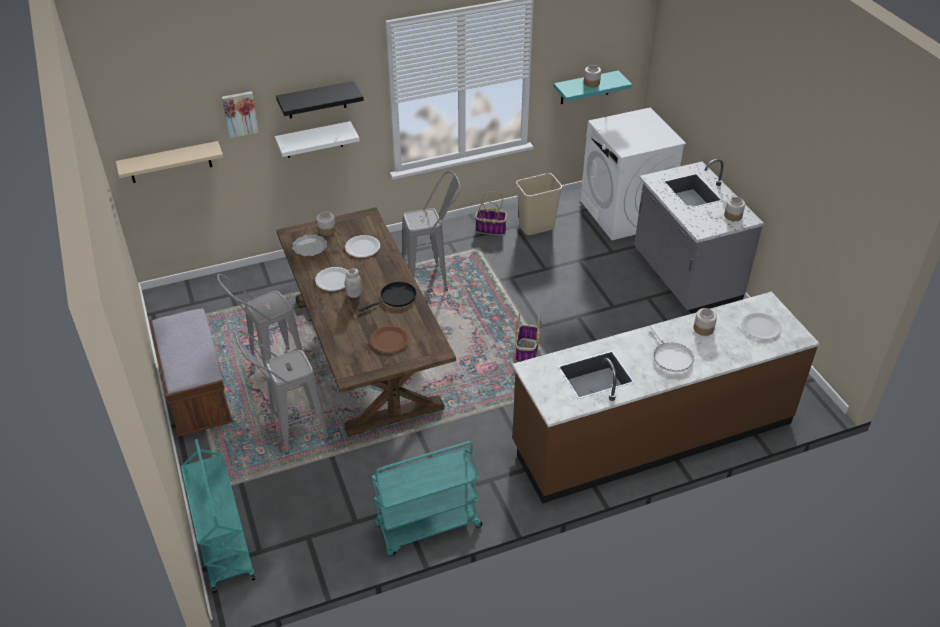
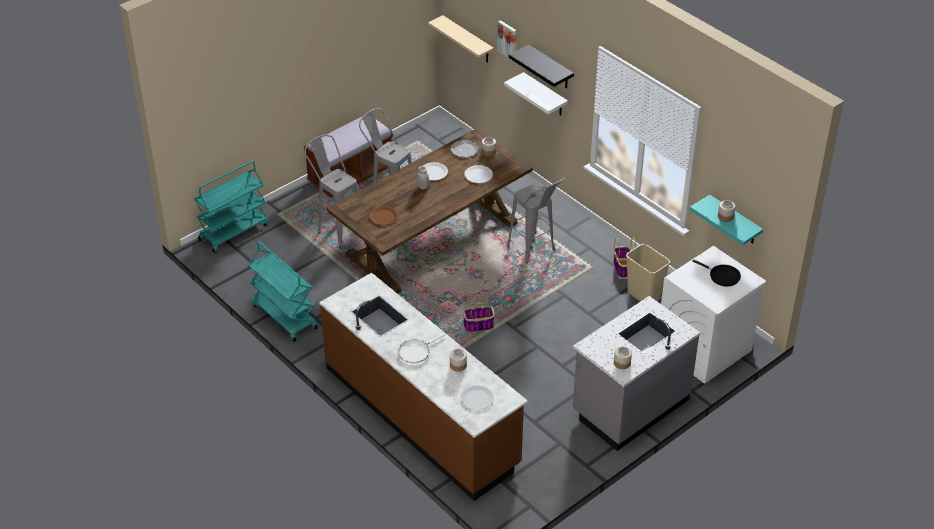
camera: 70 degrees right, 0 degrees up
(396, 297) = (430, 207): black frying pan -> black frying pan (722, 276)

